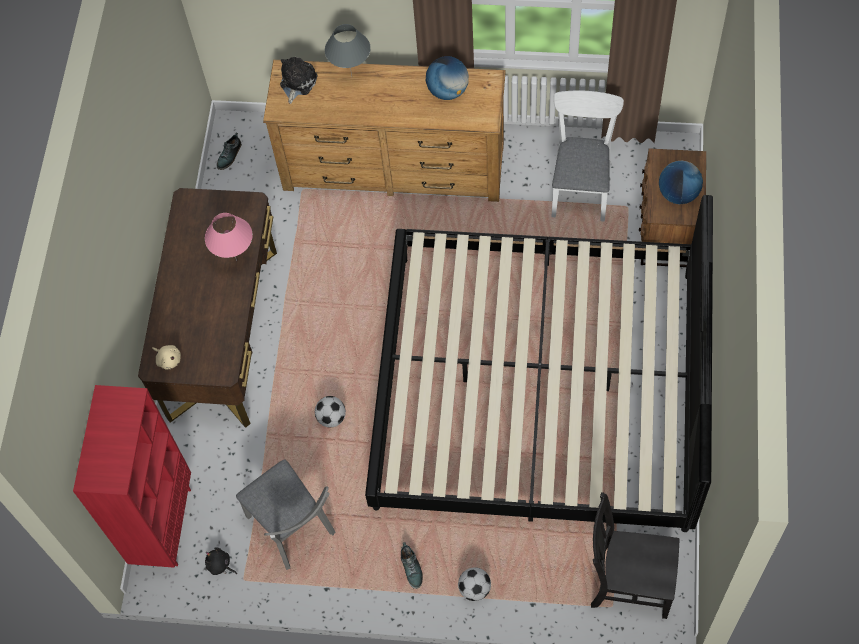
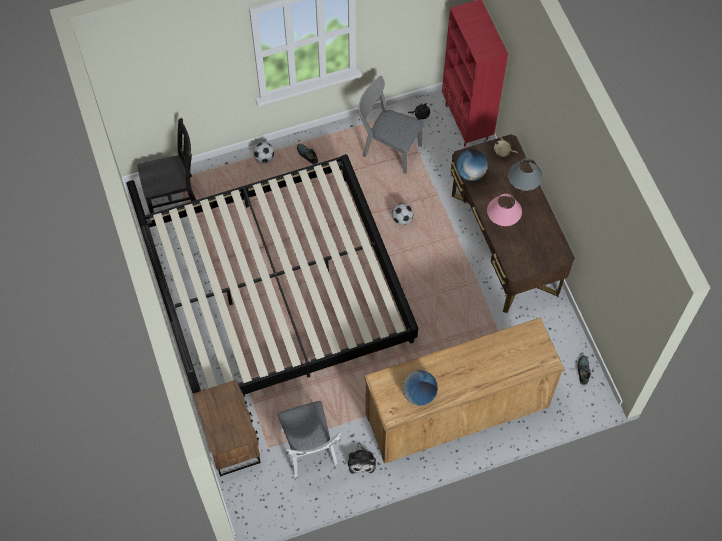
camera: 150 degrees right, 0 degrees up
(297, 82) = (534, 356): plush toy -> plush toy (361, 461)
(351, 77) = (497, 377): grey table lamp -> grey table lamp (521, 193)
(678, 193) = (221, 411): globe -> globe (470, 173)

